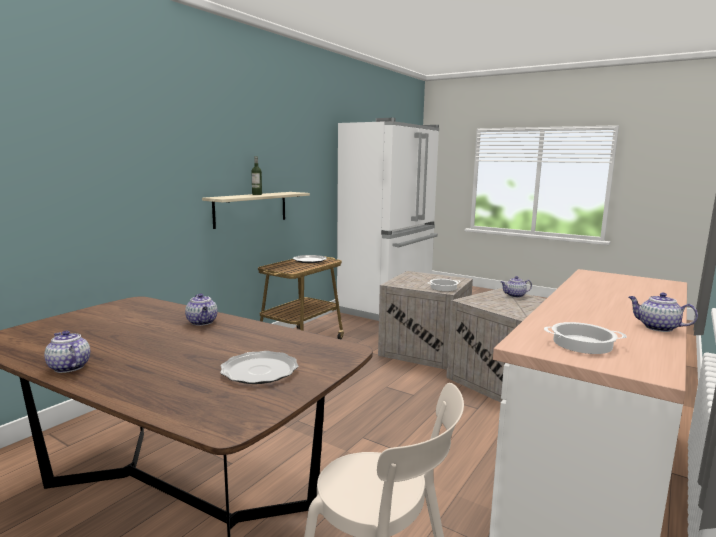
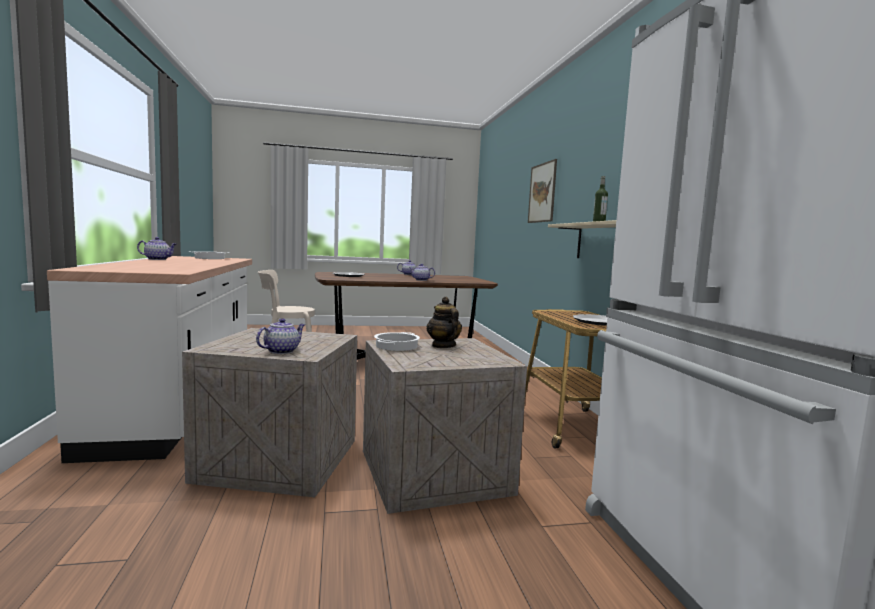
camera: 135 degrees right, 5 degrees down
(112, 153) = (542, 193): none -> picture
(416, 283) = (443, 346): none -> teapot

